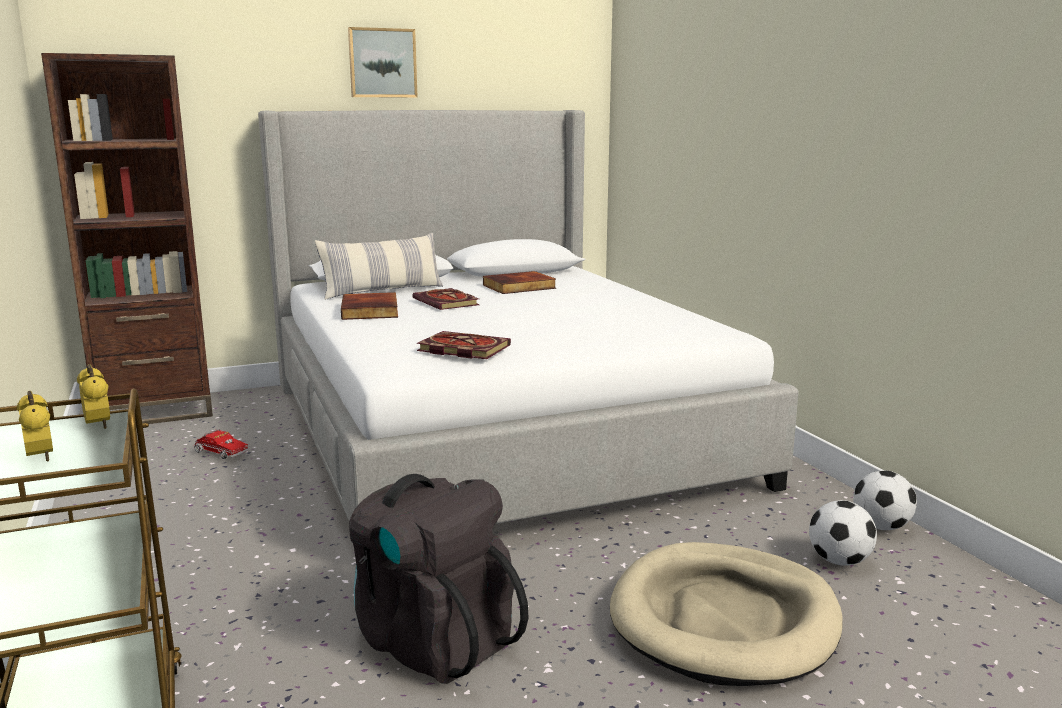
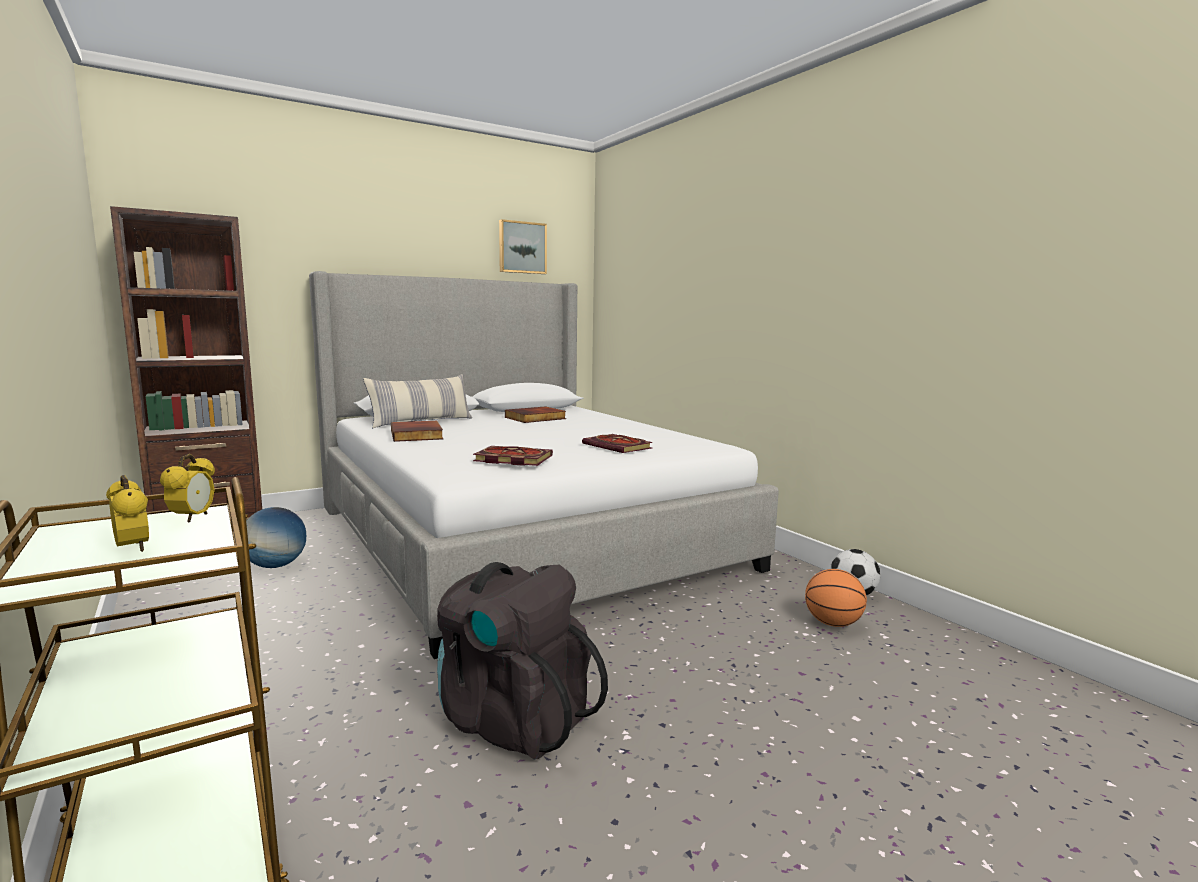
camera: 10 degrees left, 5 degrees down
(98, 425) = (192, 518): alarm clock -> alarm clock turned 45 degrees clockwise
(219, 453) = (275, 566): toy truck -> globe
(382, 63) = (415, 239): picture -> picture (522, 247)
(448, 302) = (481, 428): book -> book (619, 447)
(724, 620) = (762, 678): beige dog bed -> none
(839, 561) = (833, 624): football -> basketball

